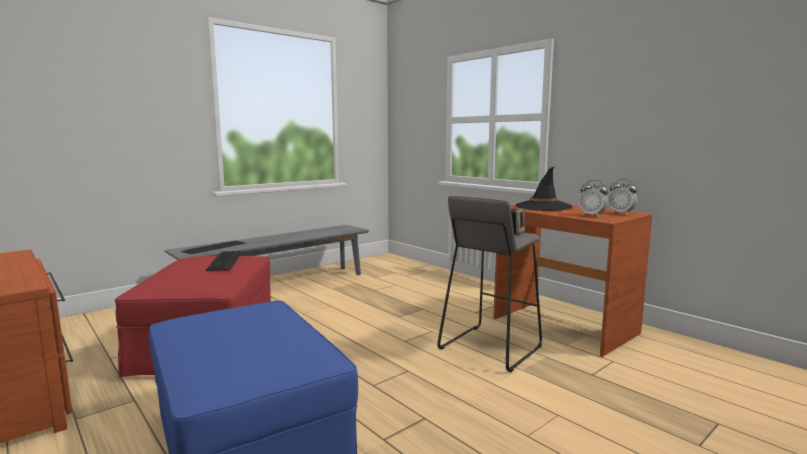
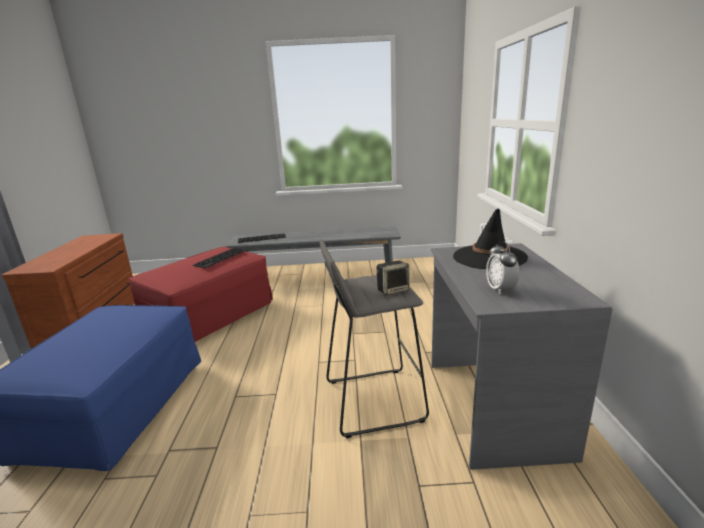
camera: 40 degrees right, 10 degrees up
(563, 326) = (492, 406): brown desk -> grey desk
(621, 213) = (557, 294): alarm clock -> none

